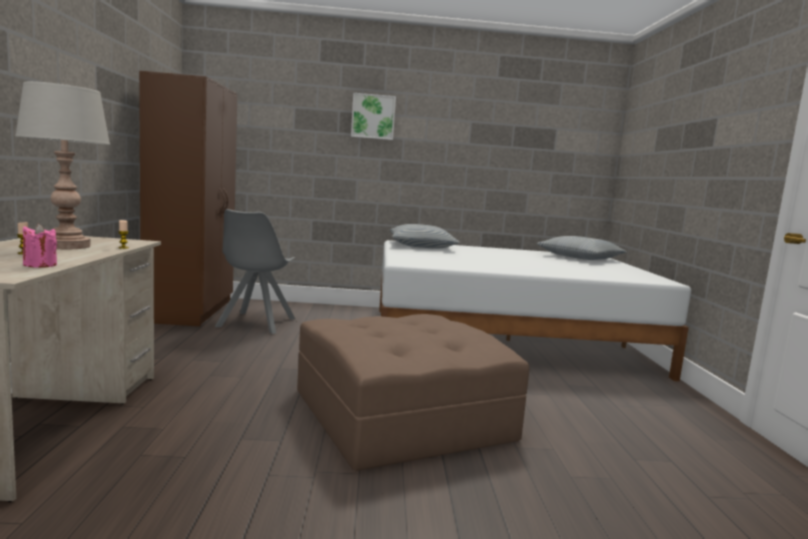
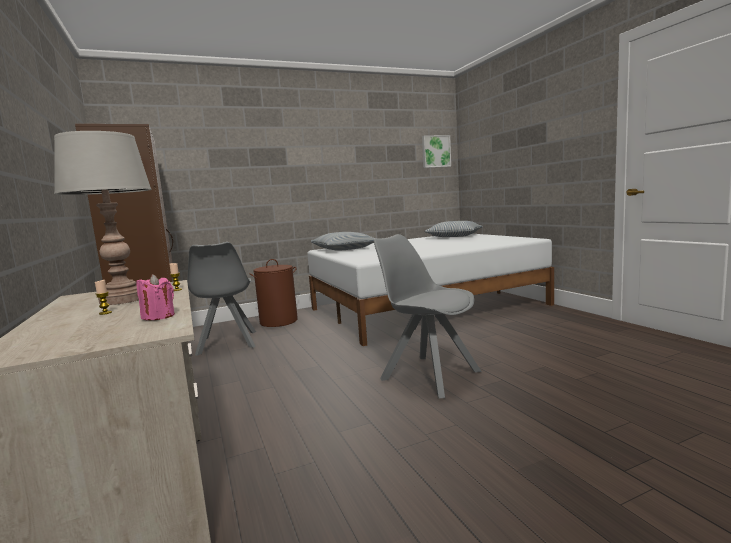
camera: 20 degrees left, 0 degrees up
(330, 314) = (279, 321): none -> brown laundry basket
(373, 116) = (278, 149): picture -> picture (435, 151)
(402, 414) = (428, 375): brown ottoman -> grey chair

